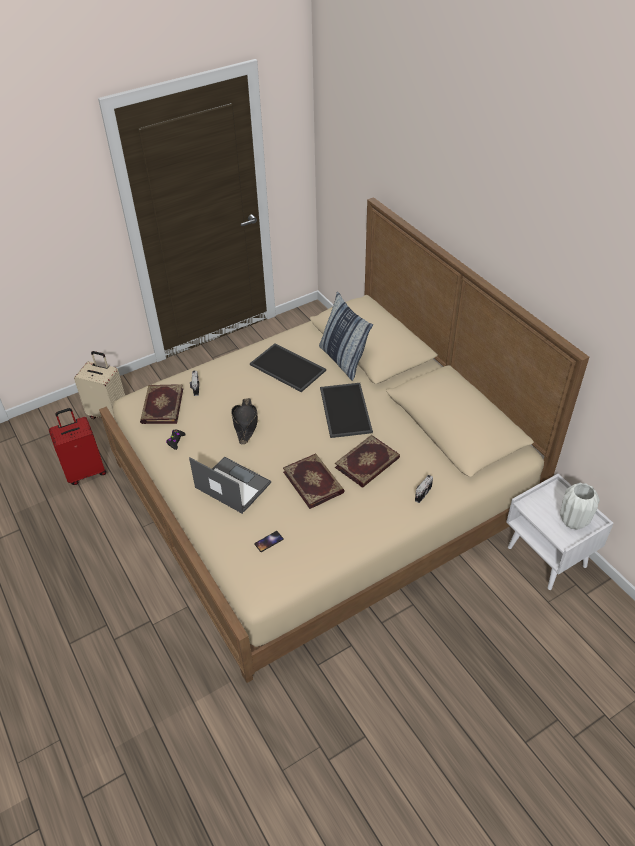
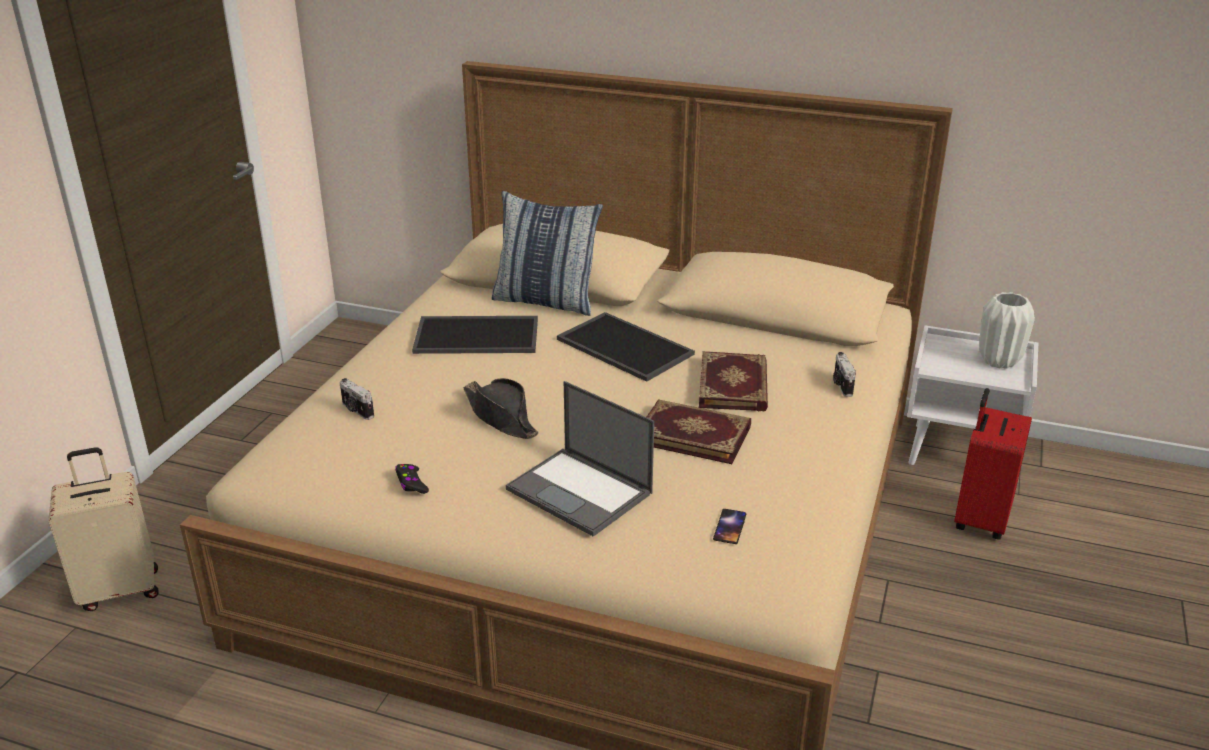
camera: 40 degrees left, 15 degrees down
(85, 471) = (164, 692): red suitcase -> red suitcase (979, 519)
(161, 406) = (325, 453): book -> none
(232, 485) = (581, 491): laptop -> laptop turned 135 degrees counterclockwise

